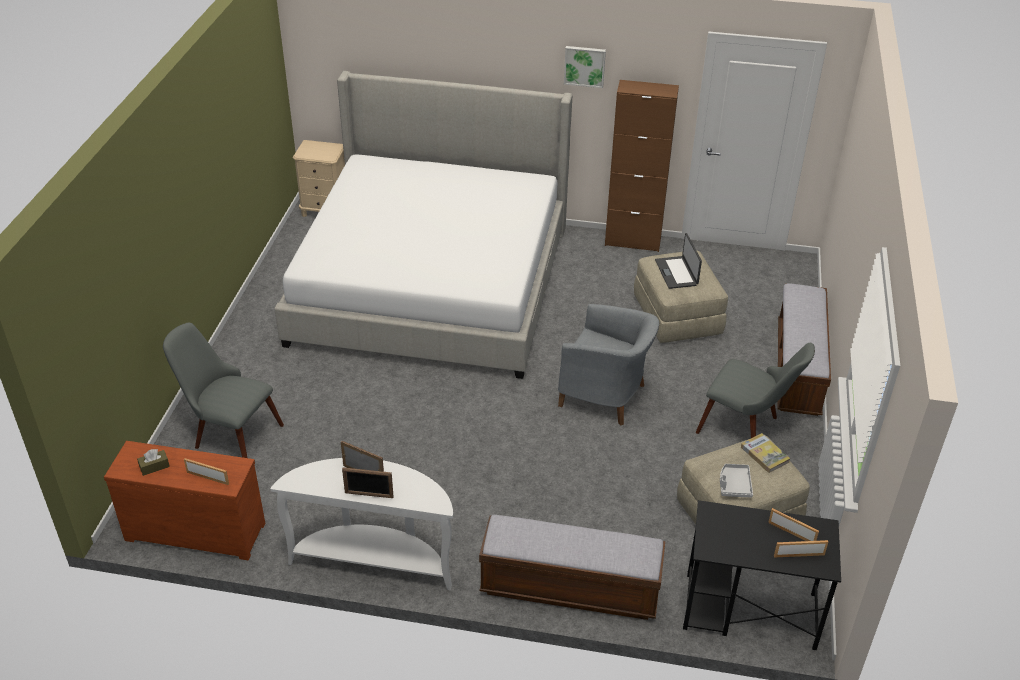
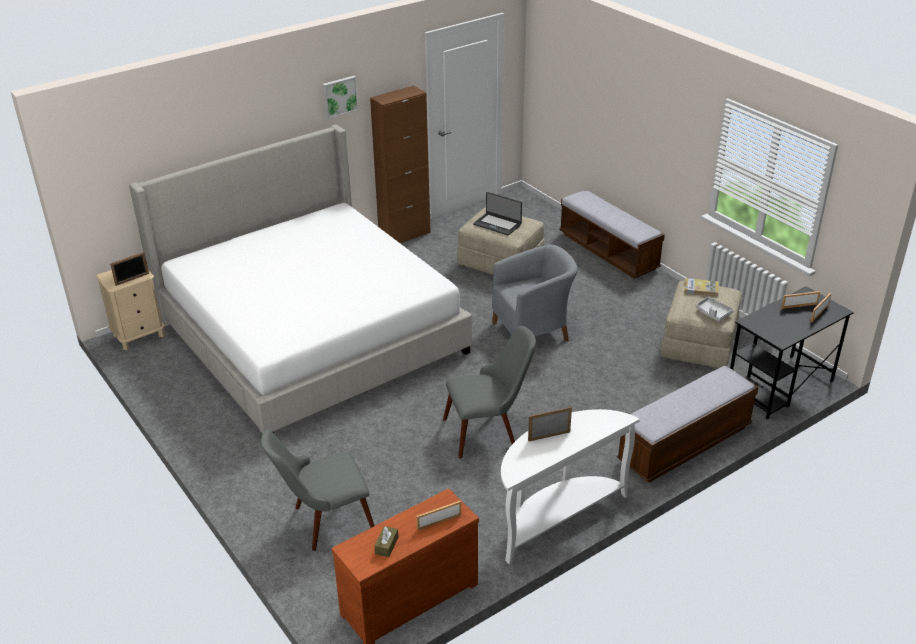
camera: 45 degrees left, 5 degrees down
(369, 495) = (574, 444): picture frame -> picture frame (132, 279)
(747, 428) = (633, 298): grey chair -> grey chair (489, 430)

